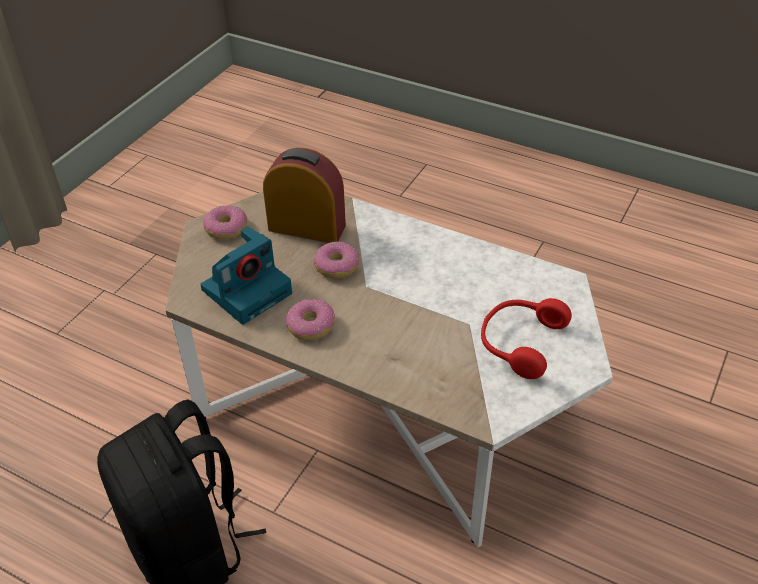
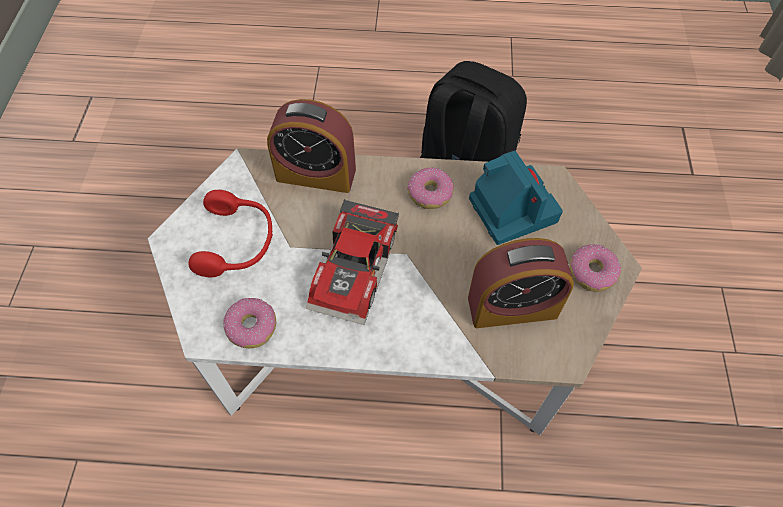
camera: 155 degrees right, 15 degrees up
(247, 290) = (511, 208): camera -> camera turned 135 degrees clockwise
(337, 266) = (448, 266): donut -> donut (251, 327)
(415, 287) = (358, 270): none -> toy car
(415, 381) = (316, 174): none -> alarm clock

